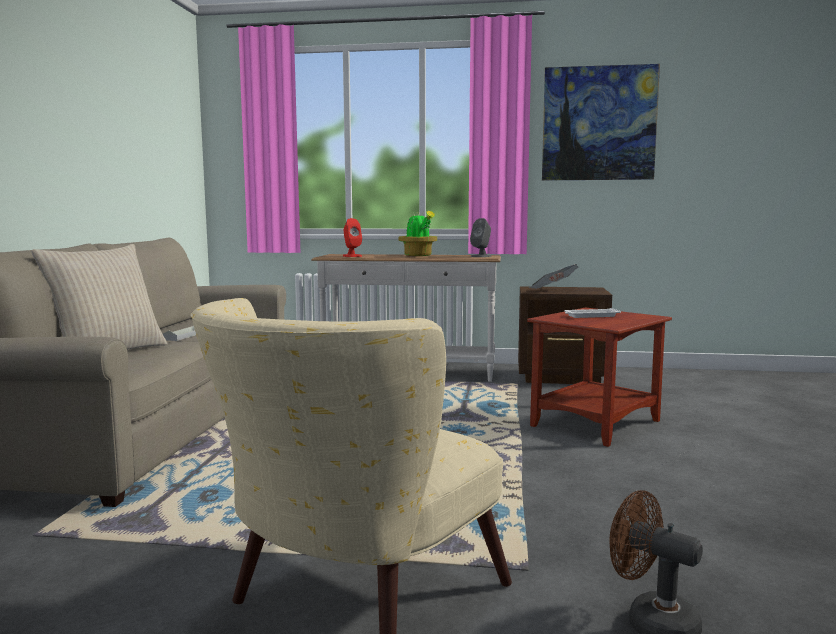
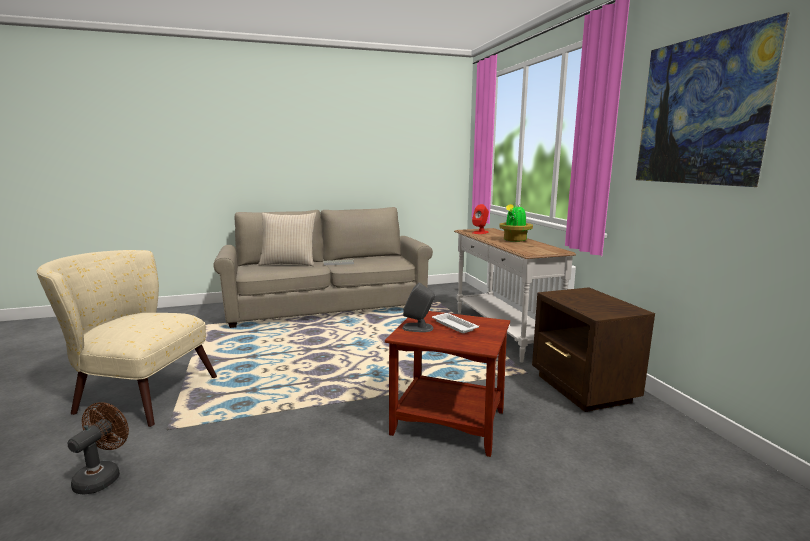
camera: 65 degrees right, 5 degrees up
(481, 256) = (542, 250): grey speaker -> grey speaker (418, 328)
(552, 290) = (576, 299): newspaper -> none

